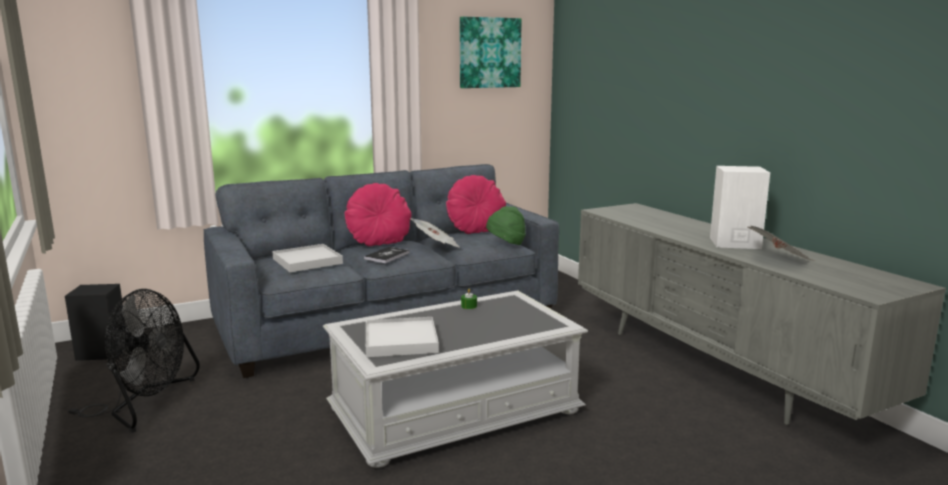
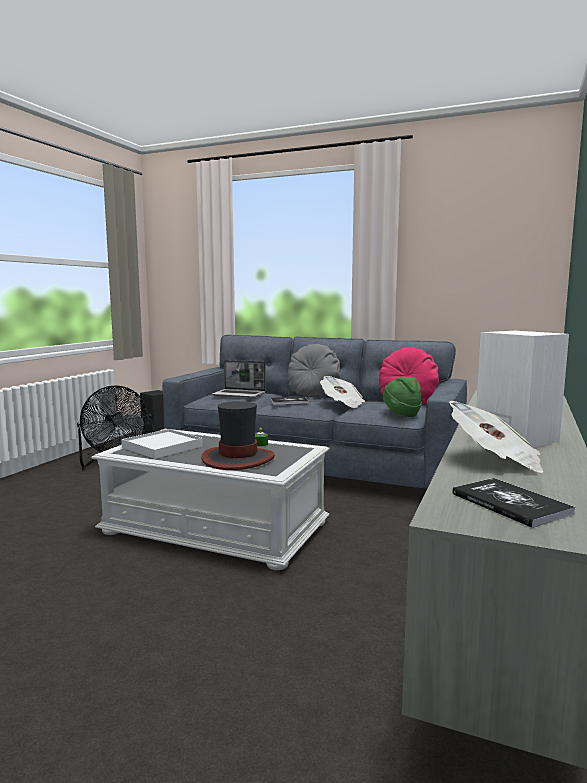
camera: 50 degrees right, 5 degrees down
(307, 261) = (240, 394): white tray -> laptop
(379, 243) = (313, 396): pink pillow -> grey pillow
(489, 53) = (485, 233): picture -> none
(499, 324) = (238, 459): none -> hat
(859, 280) = (510, 503): none -> book

